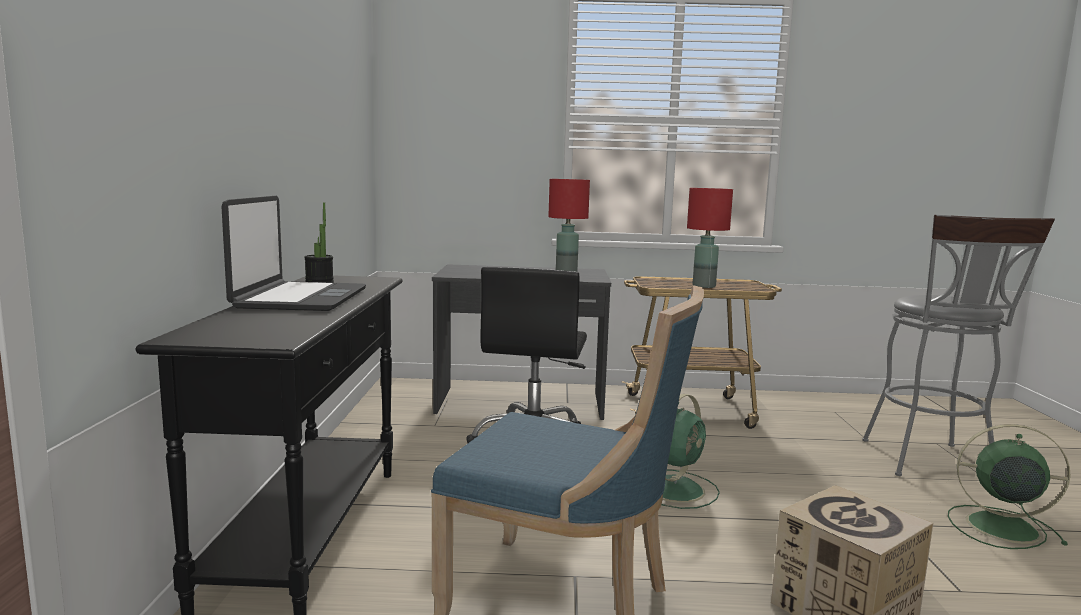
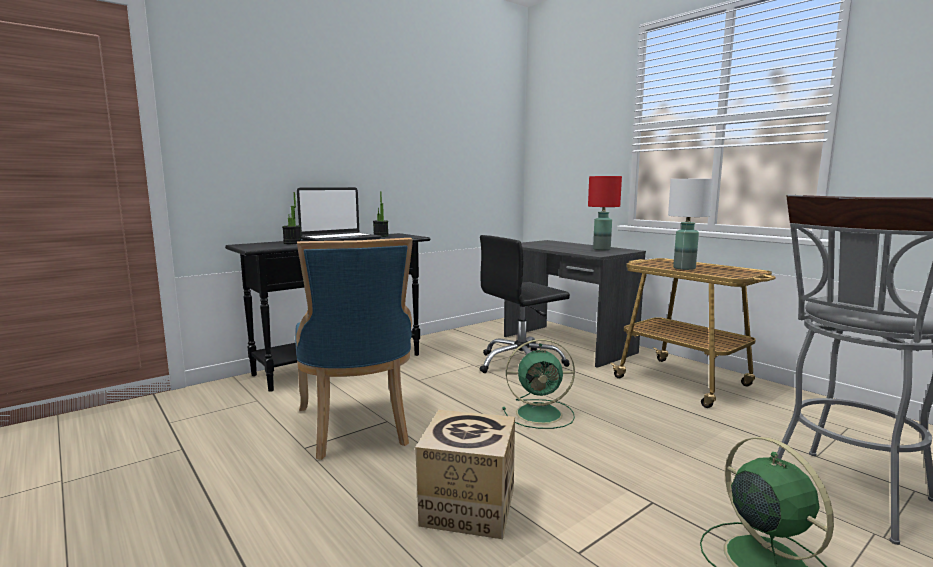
camera: 50 degrees right, 0 degrees up
(266, 318) = (292, 243): none -> potted plant
(704, 286) = (684, 268): red table lamp -> white table lamp

